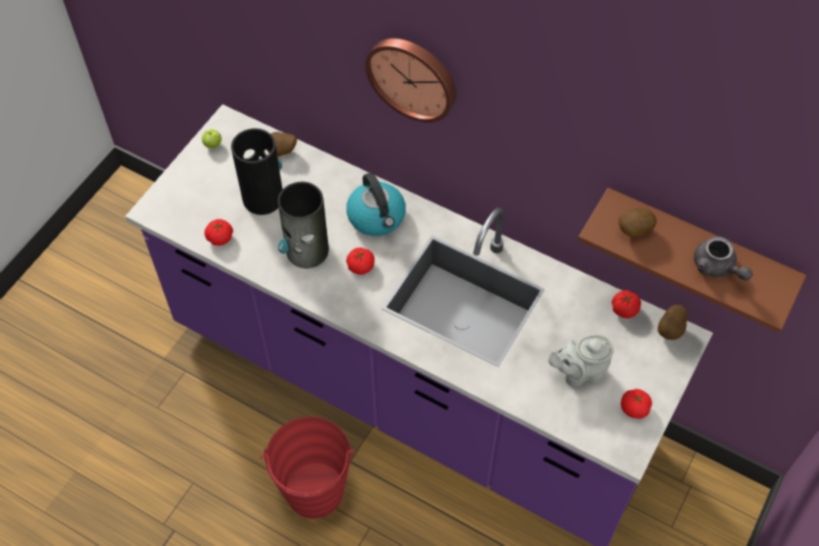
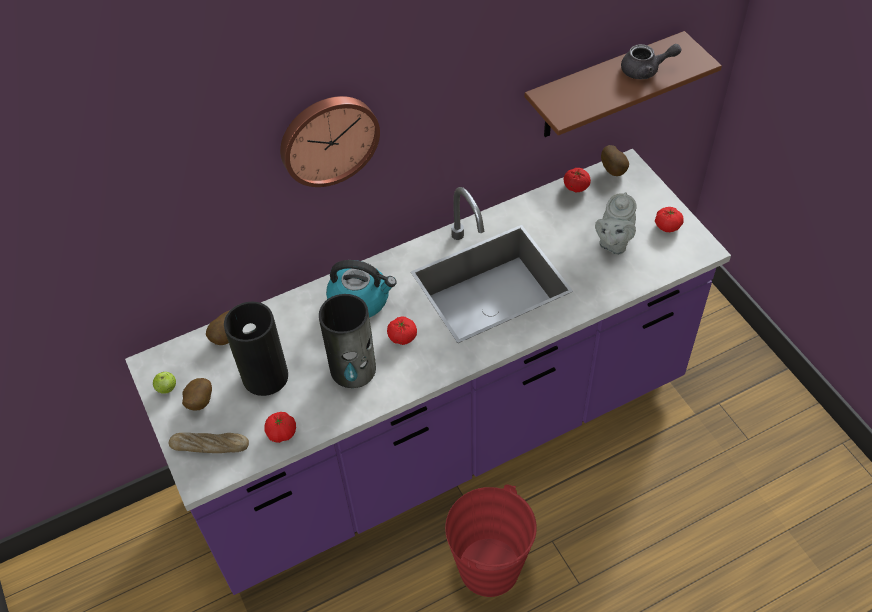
camera: 55 degrees left, 5 degrees down
(181, 200) = (210, 446): none -> bread
(633, 230) = (577, 97): potato -> potato (199, 402)

